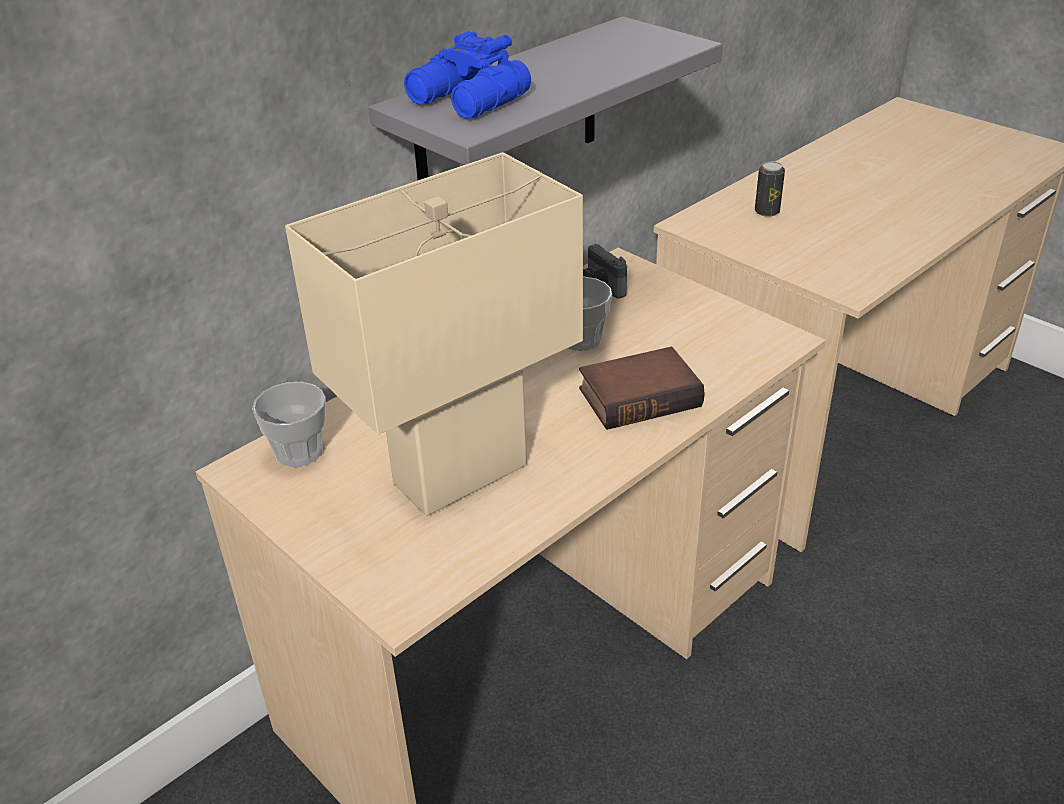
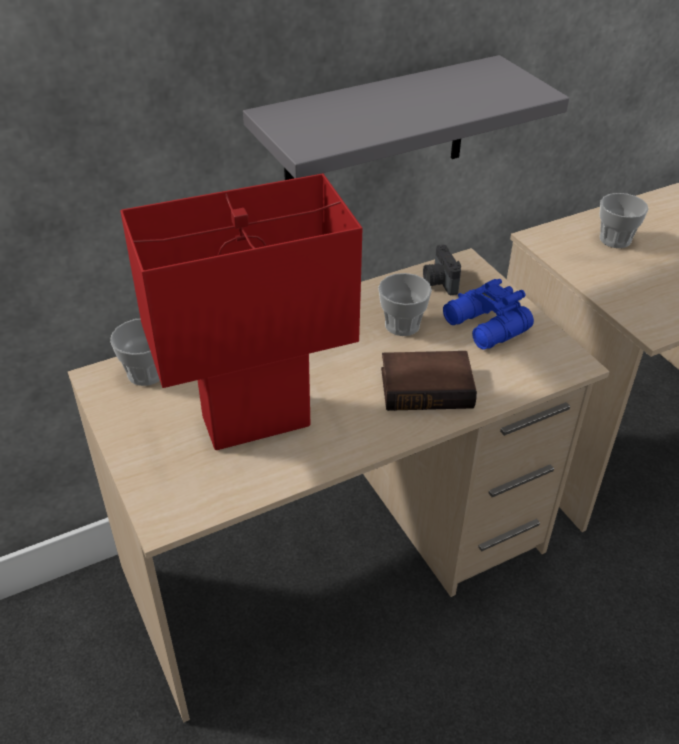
camera: 15 degrees right, 5 degrees up
(460, 474) = (256, 421): beige table lamp -> red table lamp
(468, 101) = (322, 119): blue binoculars -> blue binoculars (485, 327)
(767, 211) = (615, 239): can -> cup

